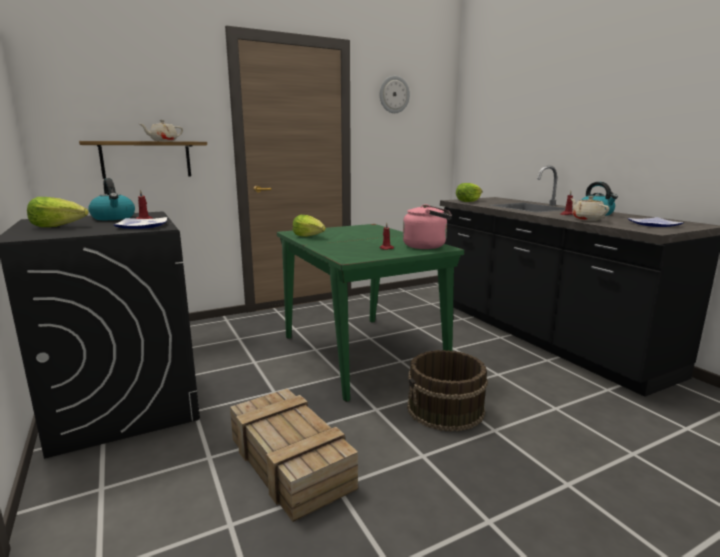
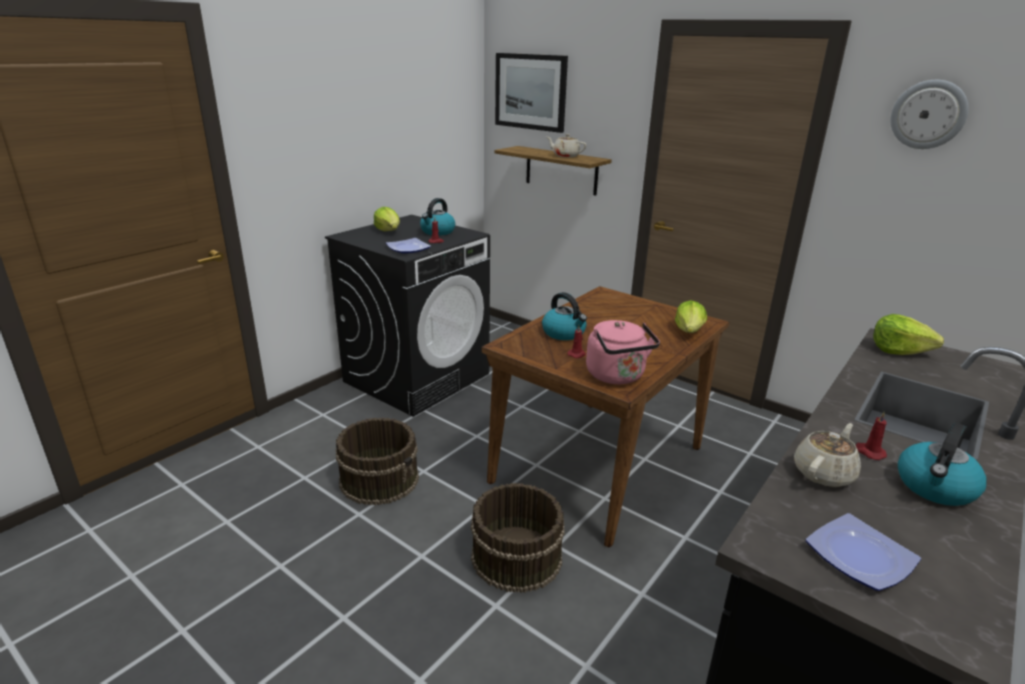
camera: 65 degrees right, 10 degrees up
(89, 84) = (530, 92): none -> picture
(288, 461) = (380, 479): crate -> brown bucket
(309, 236) = (592, 305): lettuce -> lettuce (689, 331)
(347, 246) = (564, 333): none -> kettle
(360, 352) = (599, 462): green dining table -> brown dining table

